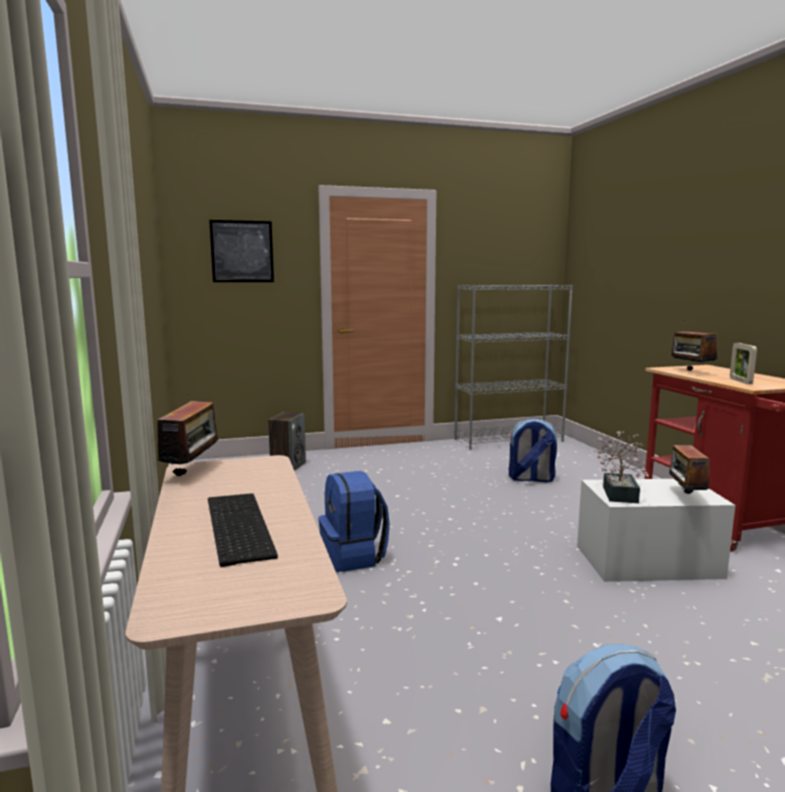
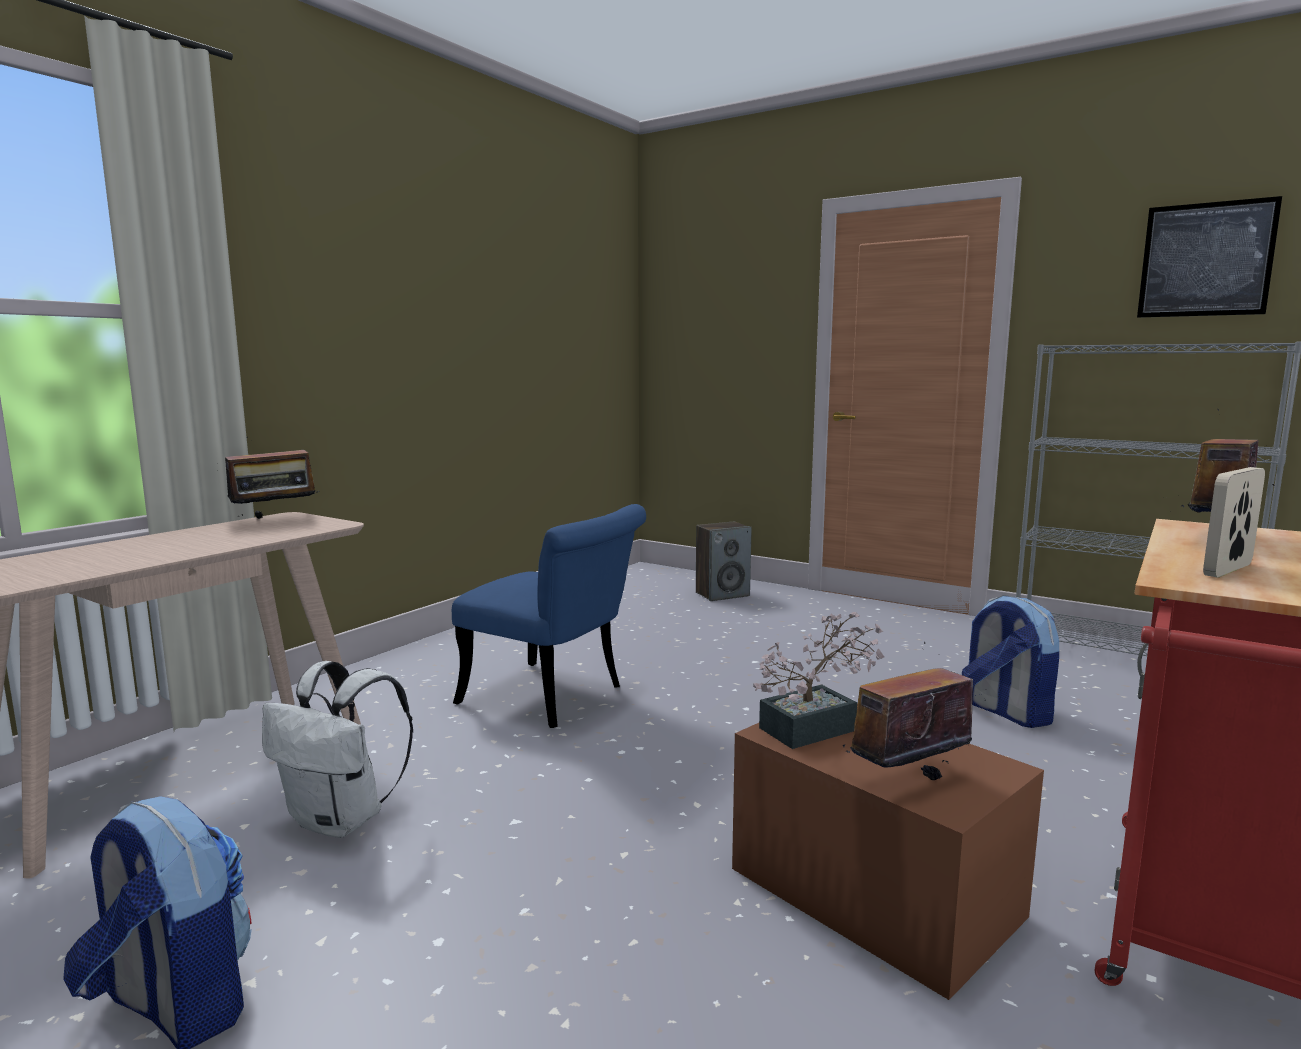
camera: 50 degrees right, 0 degrees up
(235, 526) = (131, 552): keyboard -> none
(242, 251) = (721, 303): picture -> picture (1206, 260)
(354, 557) = (555, 698): blue backpack -> blue chair
(428, 676) = (342, 820): none -> white backpack
(648, 561) = (874, 892): white storage box -> brown storage box

